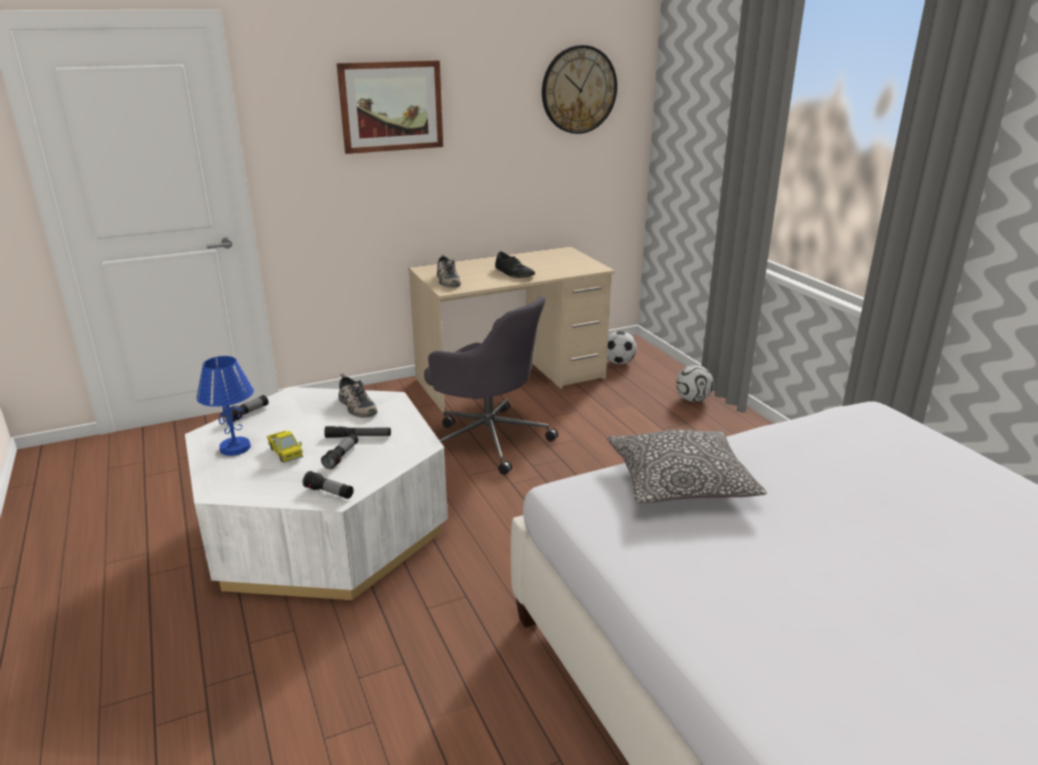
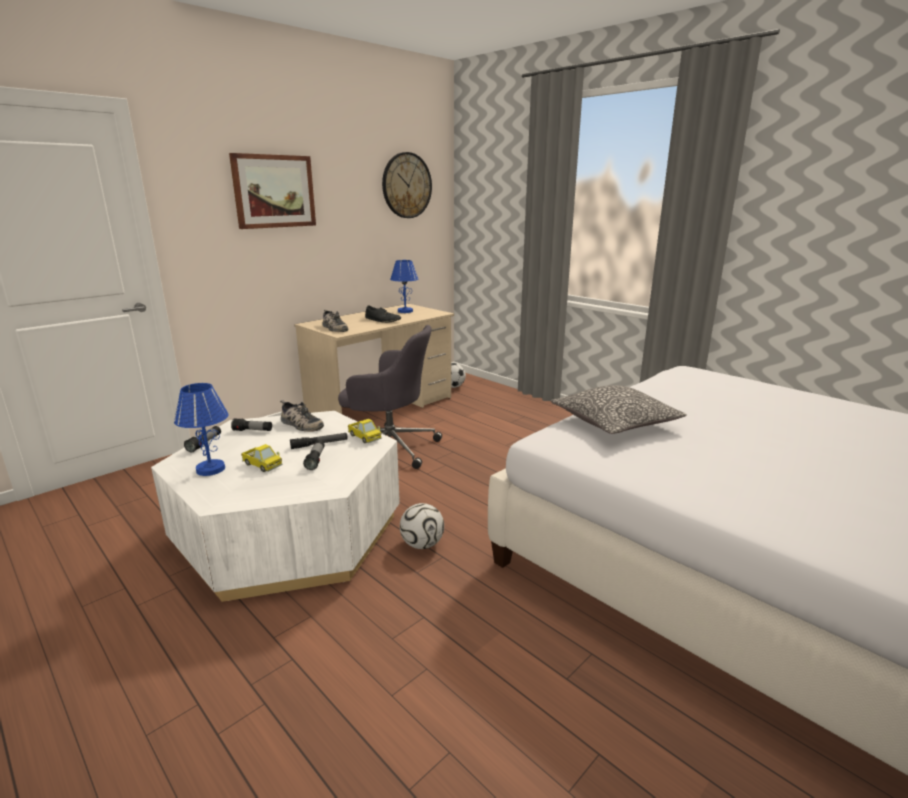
camera: 20 degrees left, 5 degrees down
(329, 493) = (325, 486): flashlight -> flashlight (252, 431)
(411, 436) = (364, 437): none -> toy truck
(554, 260) = (405, 311): none -> blue table lamp
(692, 399) = (518, 402): football -> football (422, 544)

